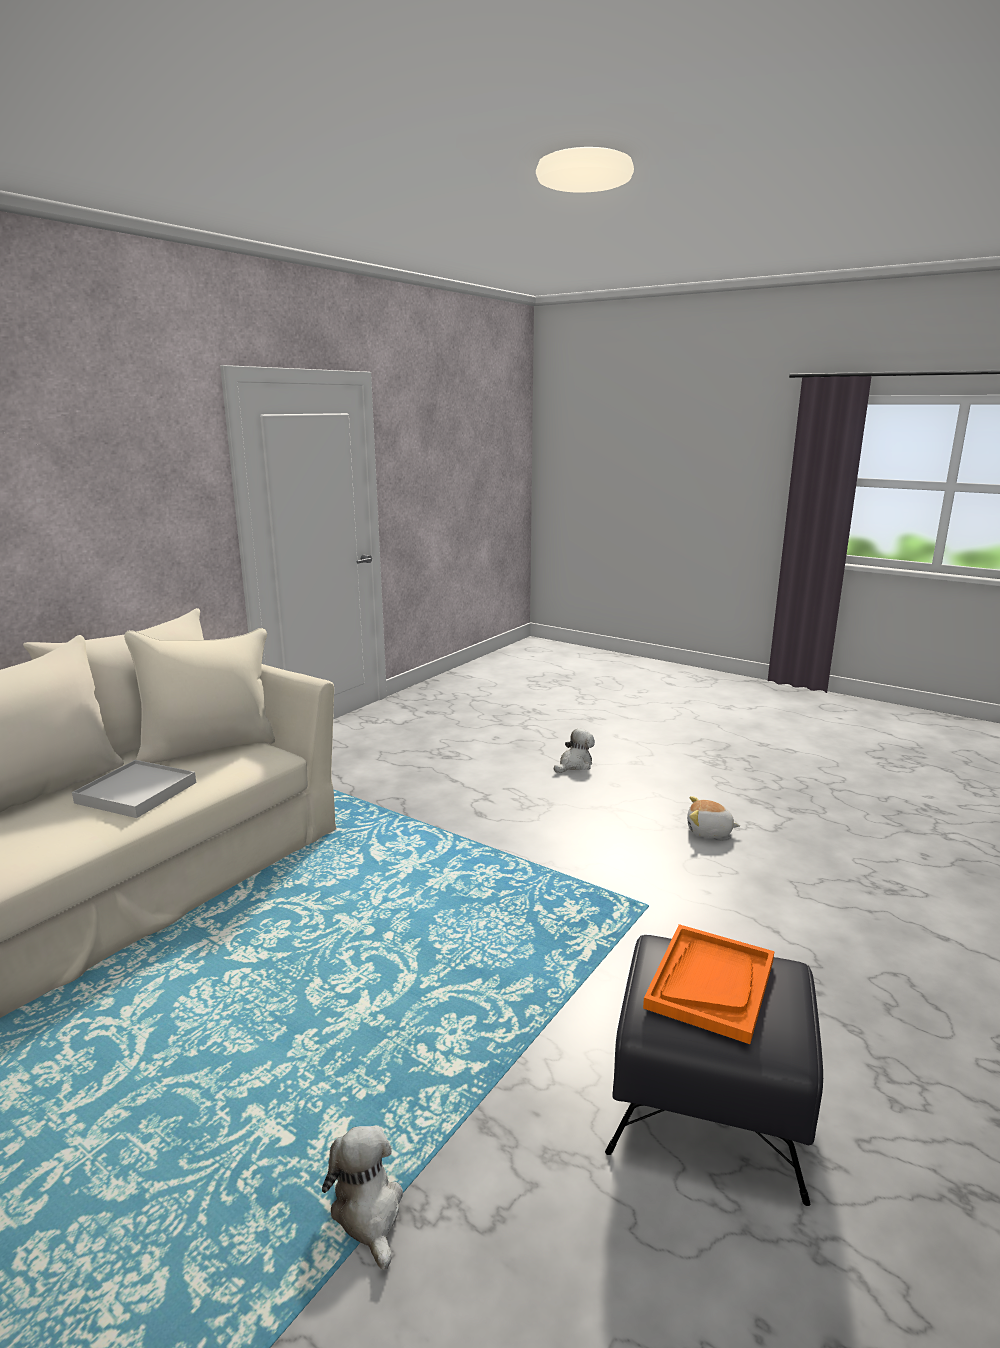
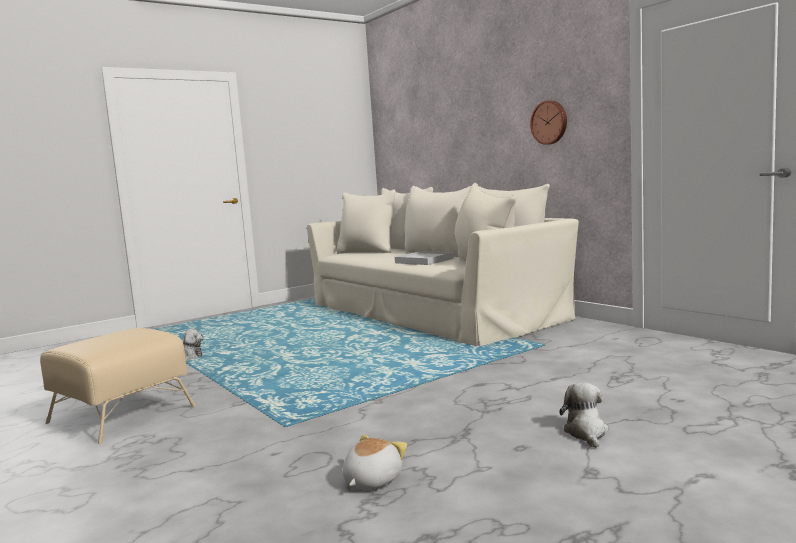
camera: 110 degrees right, 10 degrees down
(118, 518) = (549, 122): none -> wall clock
(574, 765) = (586, 433): plush toy -> plush toy turned 150 degrees counterclockwise
(710, 983) = (116, 335): orange tray -> none
(710, 1101) = (120, 414): black ottoman -> beige ottoman

